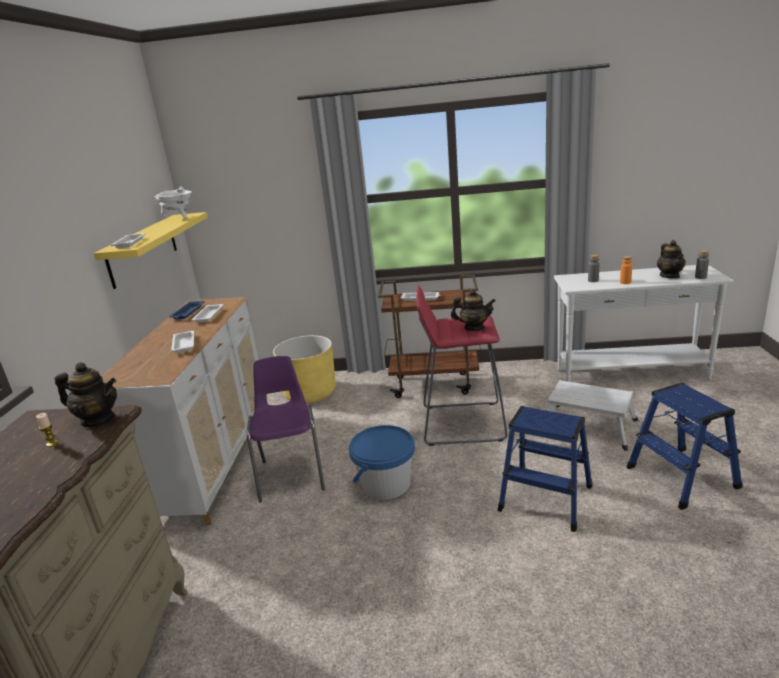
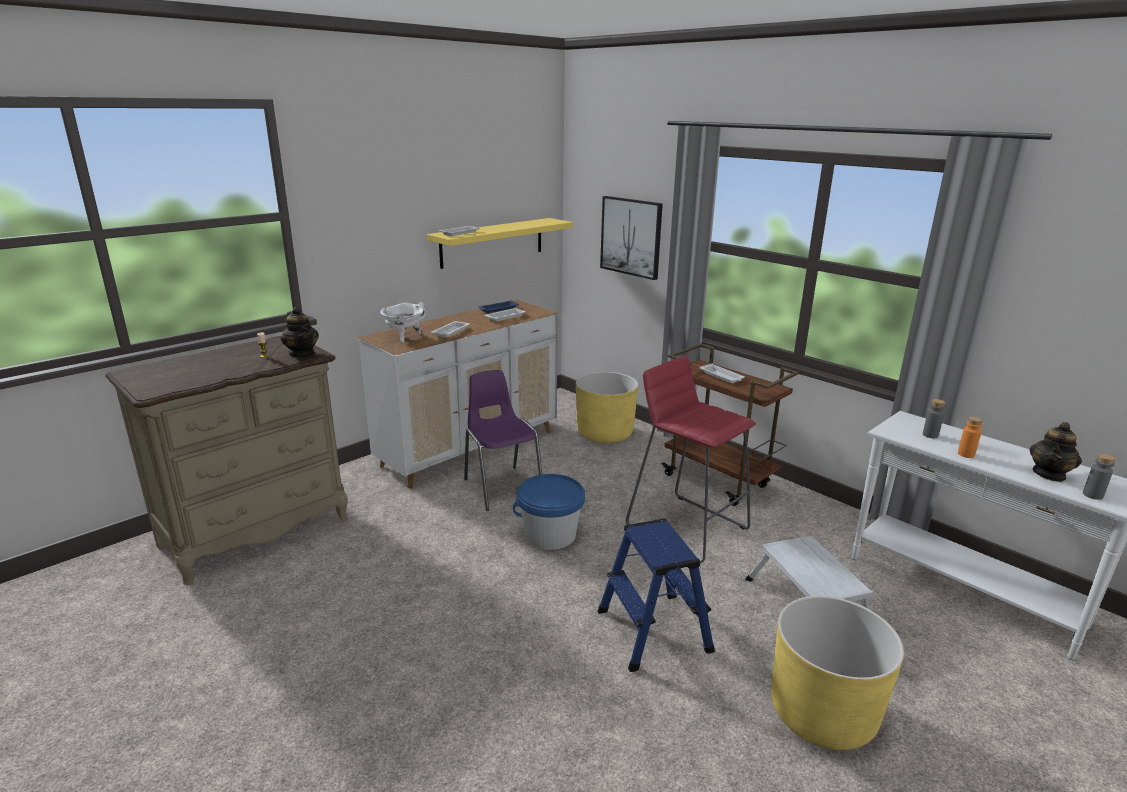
camera: 40 degrees right, 0 degrees up
(179, 218) = (542, 222): white cooking pot -> white cooking pot (404, 337)
(272, 211) = (631, 237): none -> picture
(292, 474) = (502, 486): purple chair -> purple chair turned 60 degrees counterclockwise
(474, 328) = (709, 423): teapot -> none
(682, 477) = (822, 713): blue step ladder -> yellow planter

